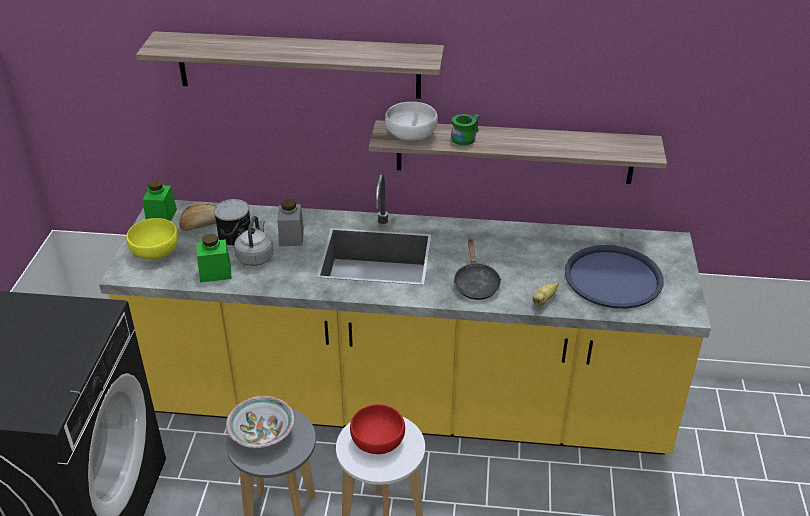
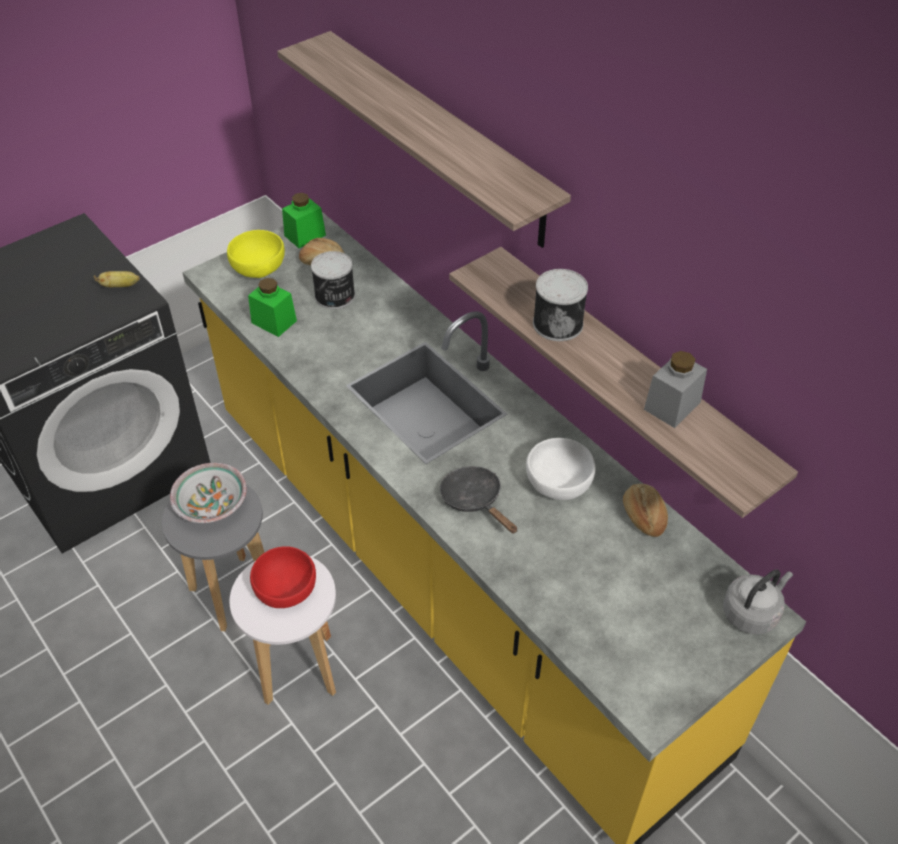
camera: 45 degrees right, 10 degrees up
(256, 257) = (324, 328): grey kettle -> grey kettle (752, 612)
(291, 237) = (379, 327): grey jar -> grey jar (672, 406)
(412, 134) = (509, 286): white bowl -> white bowl (559, 483)
(464, 137) = (558, 323): green mug -> can
(475, 283) = (474, 500): black frying pan -> black frying pan turned 105 degrees clockwise
(544, 300) = (515, 571): banana -> banana (120, 286)
(564, 237) = (642, 516): none -> bread
(613, 278) = (626, 605): blue tray -> none

